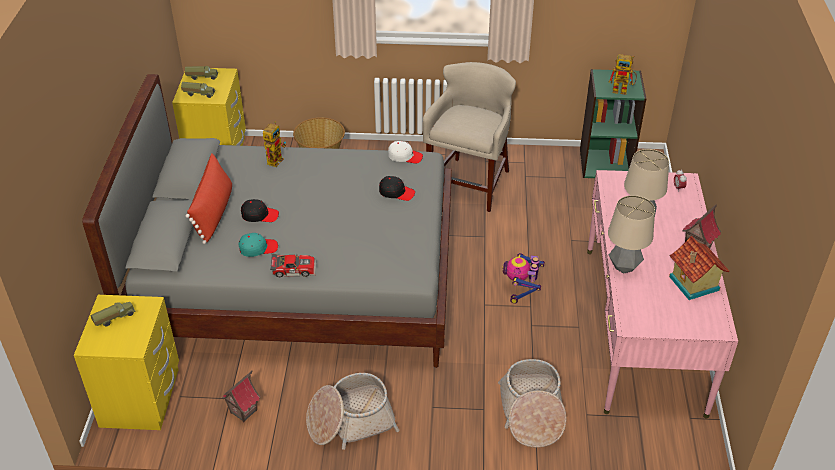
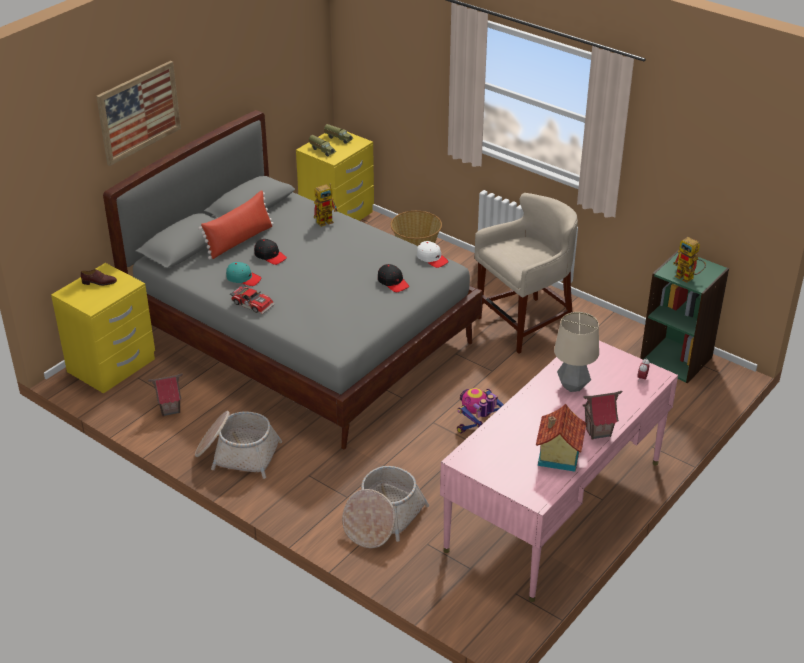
camera: 35 degrees right, 5 degrees down
(80, 117) = (139, 112): none -> picture
(114, 318) = (99, 282): toy truck -> brown shoe
(623, 267) = (511, 415): table lamp -> none

